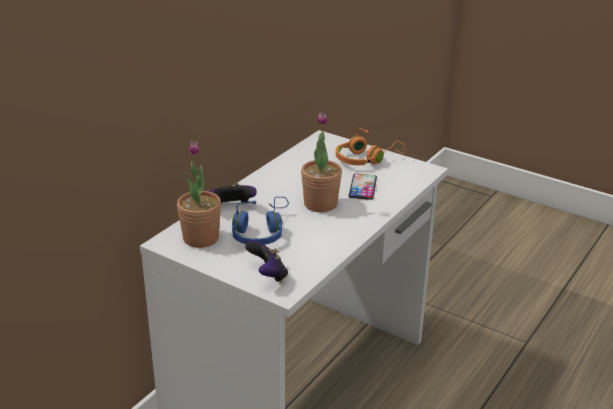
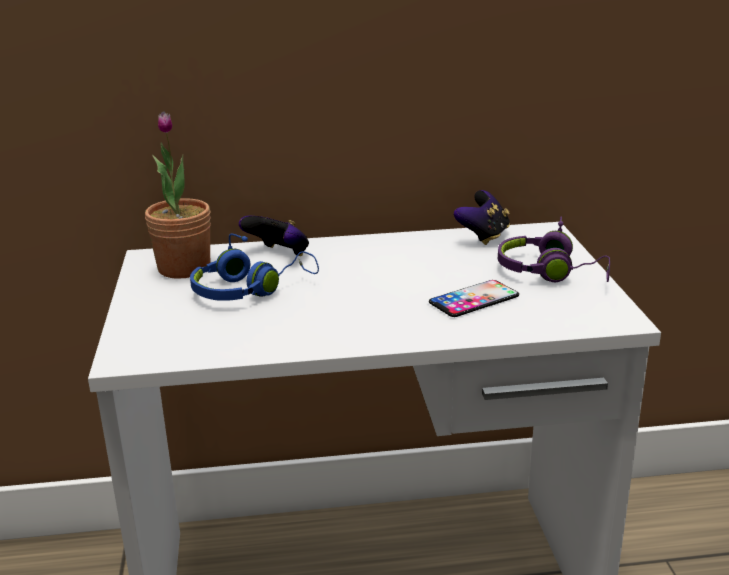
camera: 50 degrees right, 5 degrees down
(268, 275) = (152, 333): game controller -> game controller (483, 236)
(320, 204) = (377, 293): potted plant -> none
(366, 159) = (551, 272): orange headphones -> purple headphones

